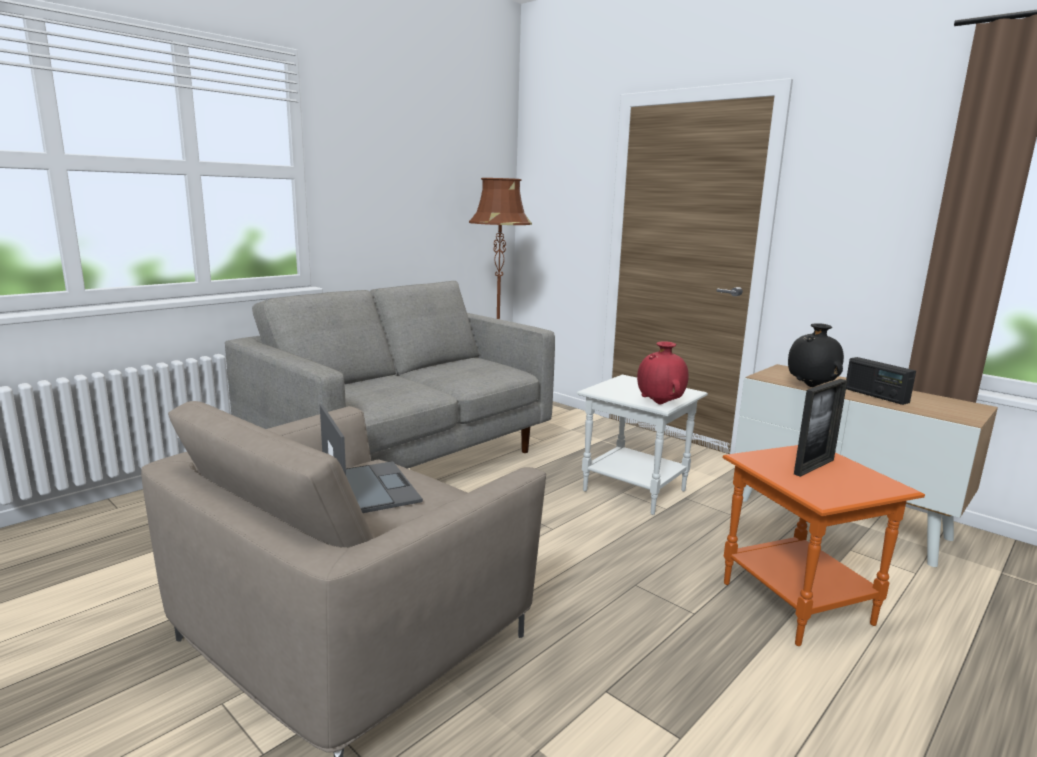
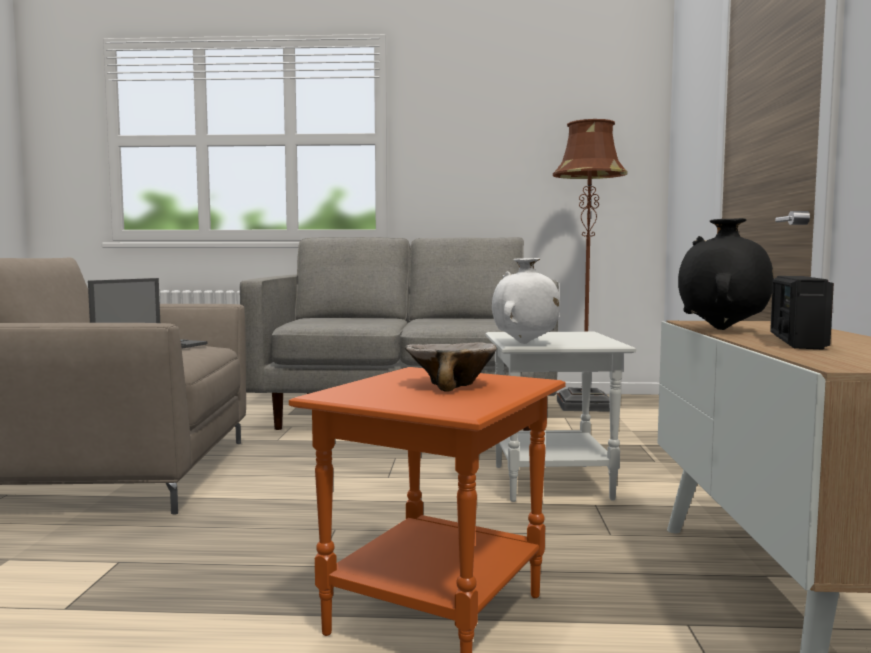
camera: 50 degrees right, 10 degrees down
(660, 404) = (525, 343): red vase -> white vase
(814, 467) = (450, 385): picture frame -> bowl

